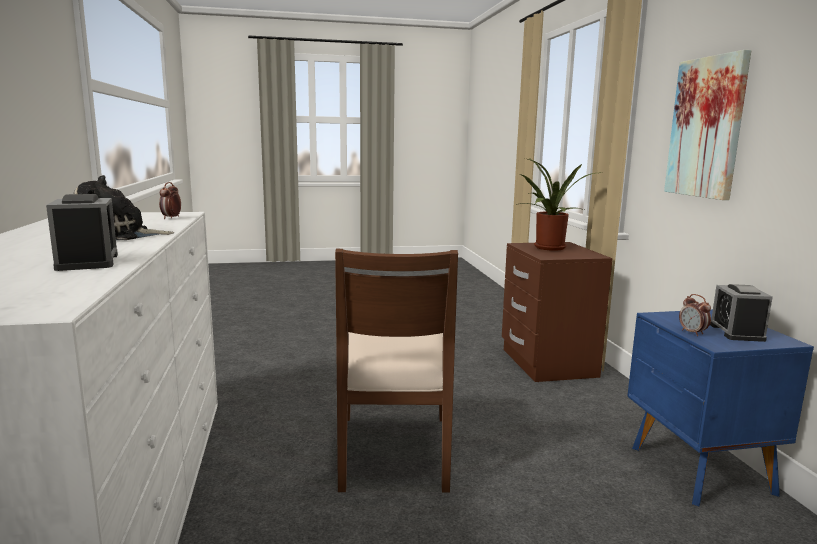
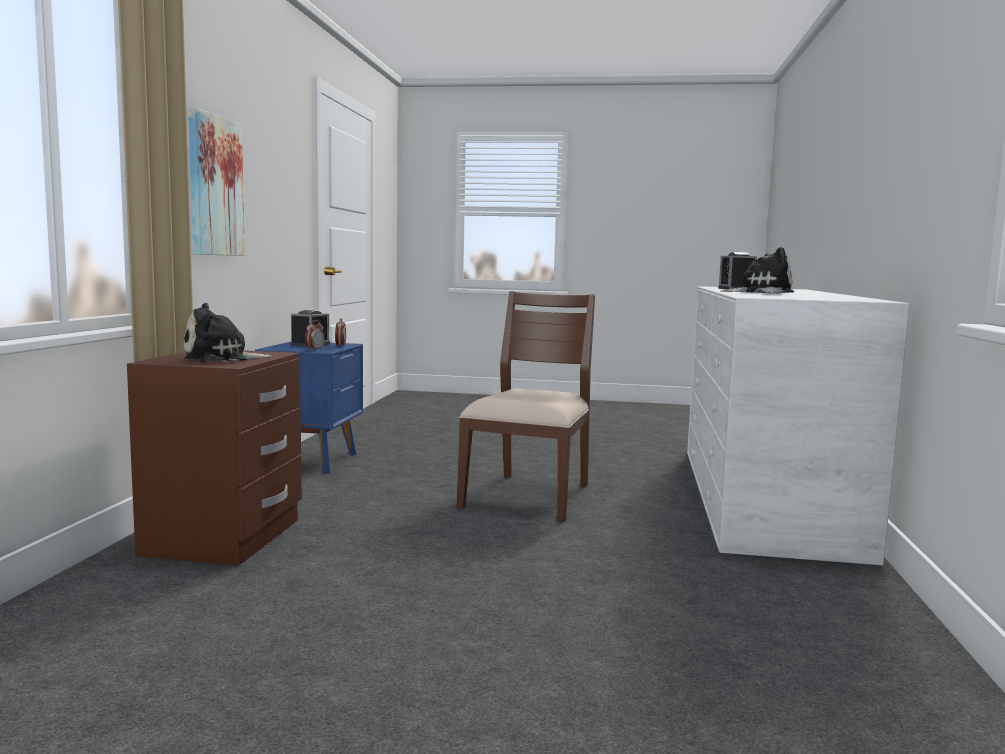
camera: 160 degrees left, 5 degrees down
(171, 218) = (755, 295): alarm clock -> alarm clock (314, 350)
(549, 248) = (221, 358): potted plant -> plush toy

